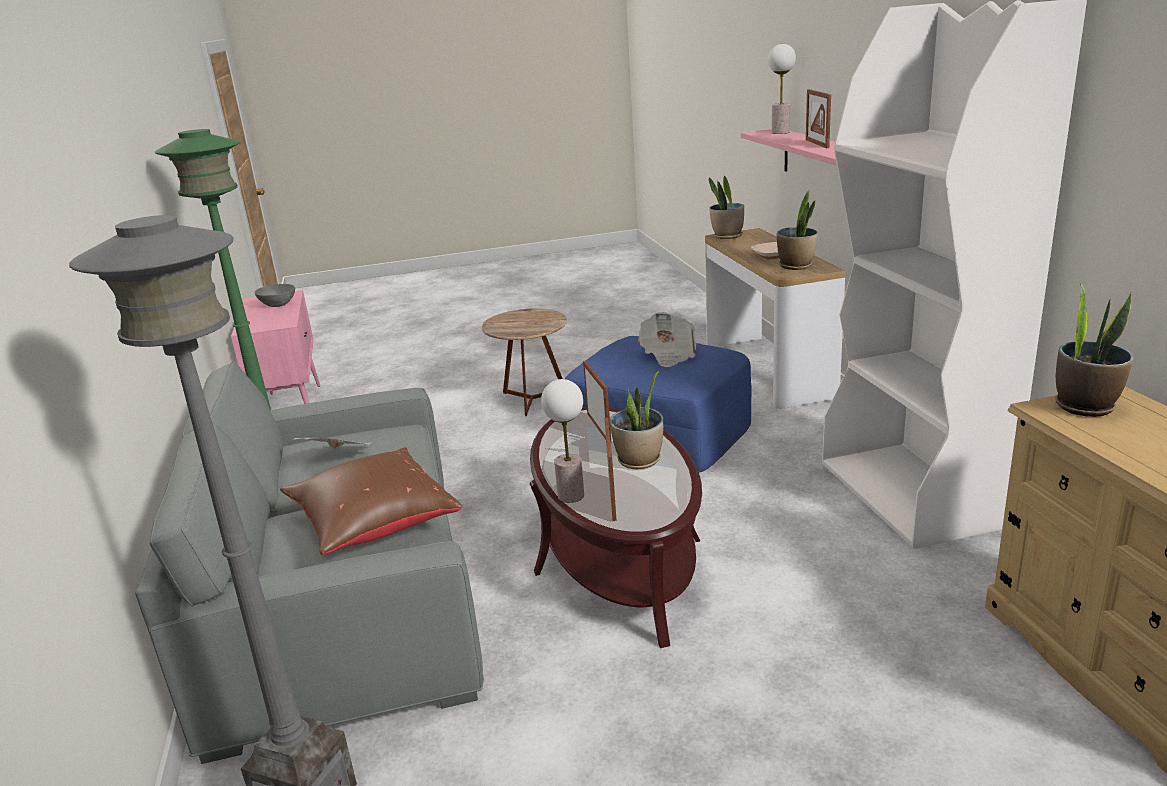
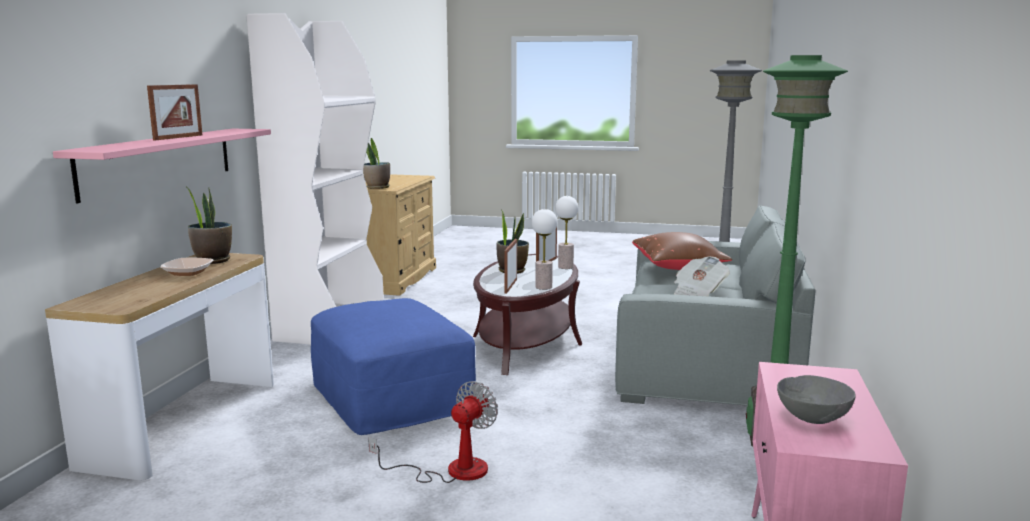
camera: 155 degrees left, 10 degrees down
(532, 400) = (452, 471): brown side table -> fan
(668, 355) = (387, 307): newspaper -> none
(727, 236) = (119, 305): potted plant -> none
(780, 132) = (101, 146): table lamp -> table lamp (543, 287)

